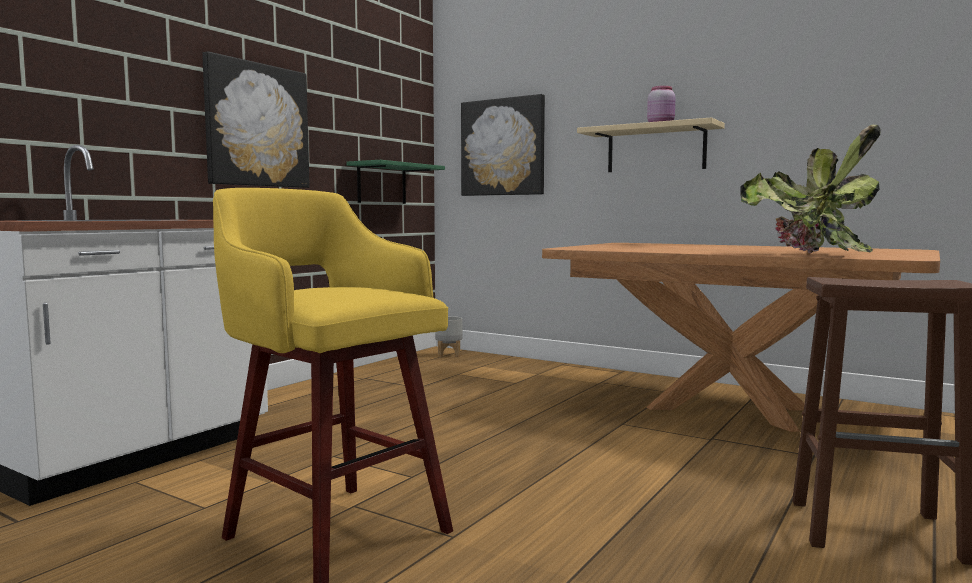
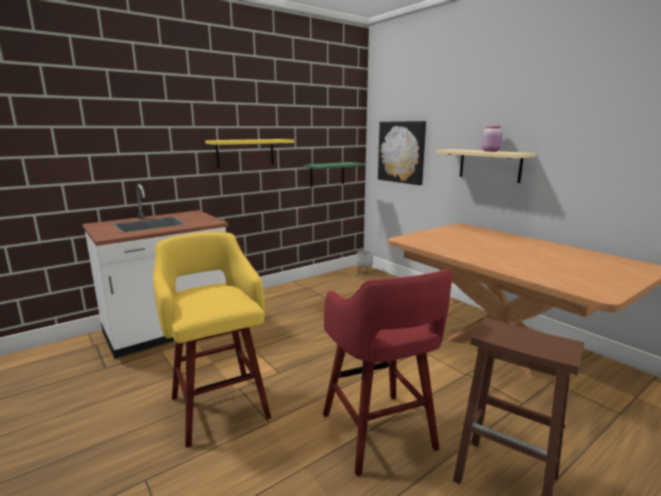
camera: 20 degrees right, 10 degrees up
(257, 125) = (245, 152): picture -> yellow shelf
(653, 518) = (379, 434): none -> red stool
(810, 254) = (543, 274): potted plant -> none

